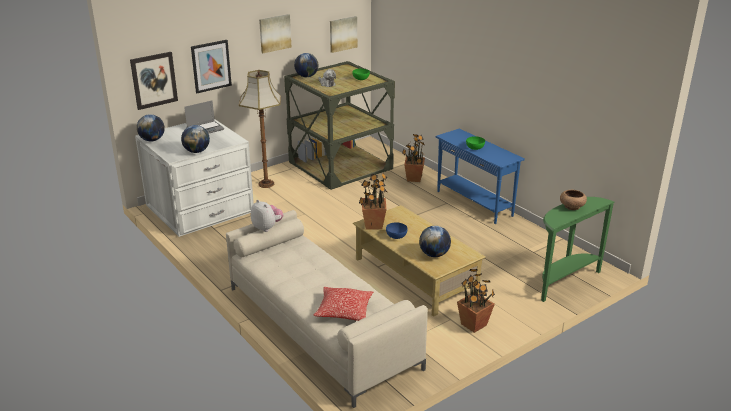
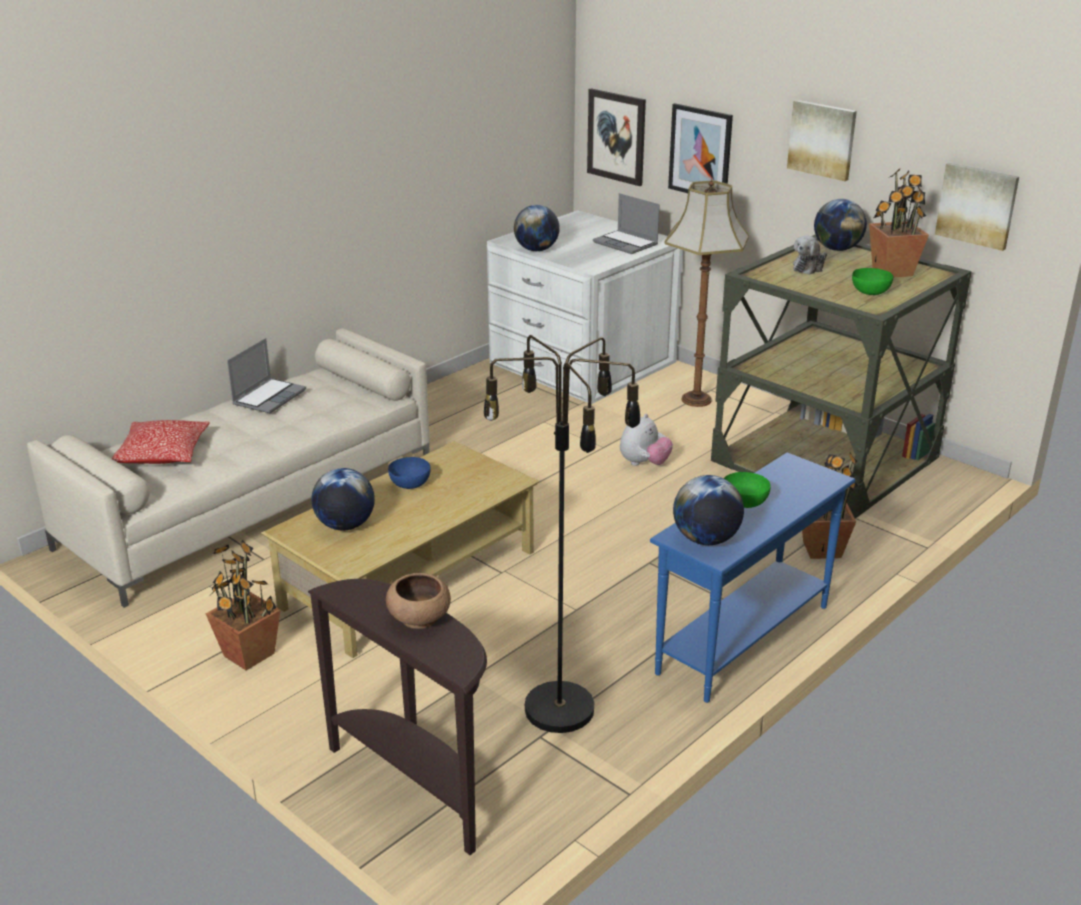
camera: 80 degrees right, 0 degrees up
(152, 140) = (565, 221): globe -> globe (706, 539)
(267, 227) = (363, 353): plush toy -> plush toy (644, 463)
(283, 273) = (269, 397): none -> laptop
(373, 225) = (448, 459): potted plant -> potted plant (893, 271)
(516, 246) = (561, 708): none -> floor lamp
(563, 281) = (417, 784): green console table -> brown console table

